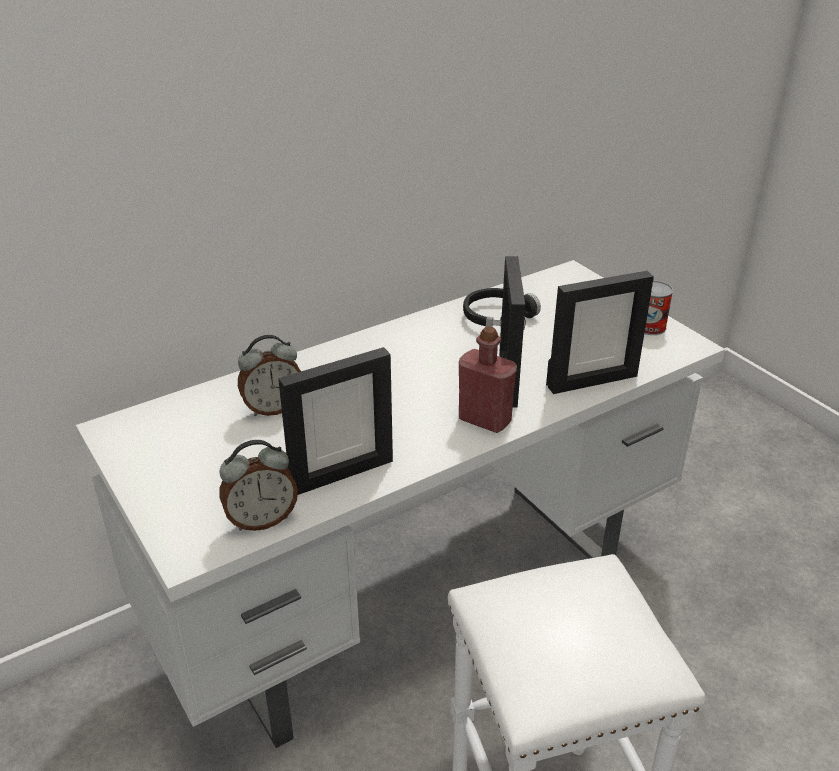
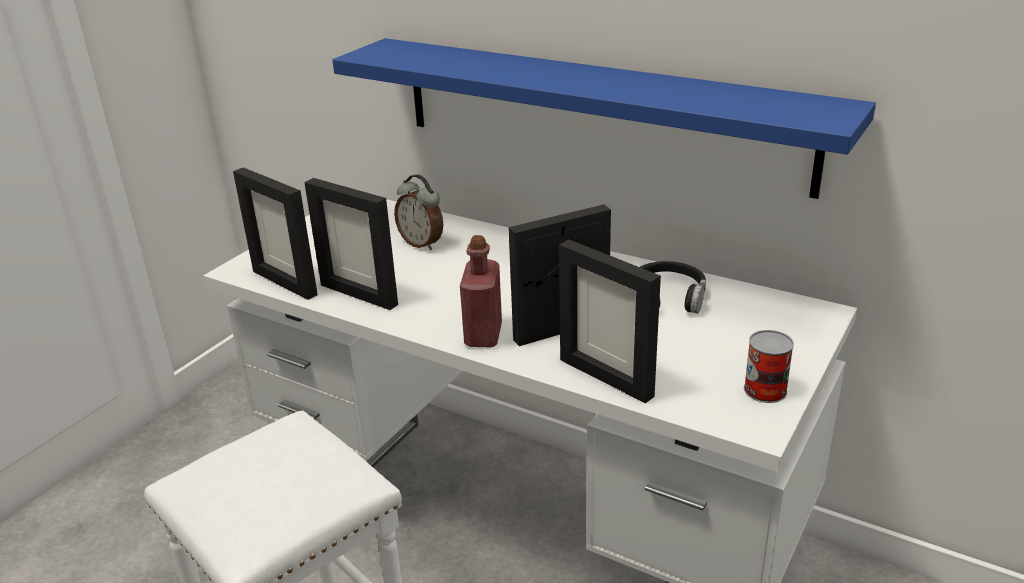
camera: 65 degrees right, 5 degrees down
(261, 520) = (286, 282): alarm clock -> picture frame
(369, 196) = (597, 112): none -> blue shelf

